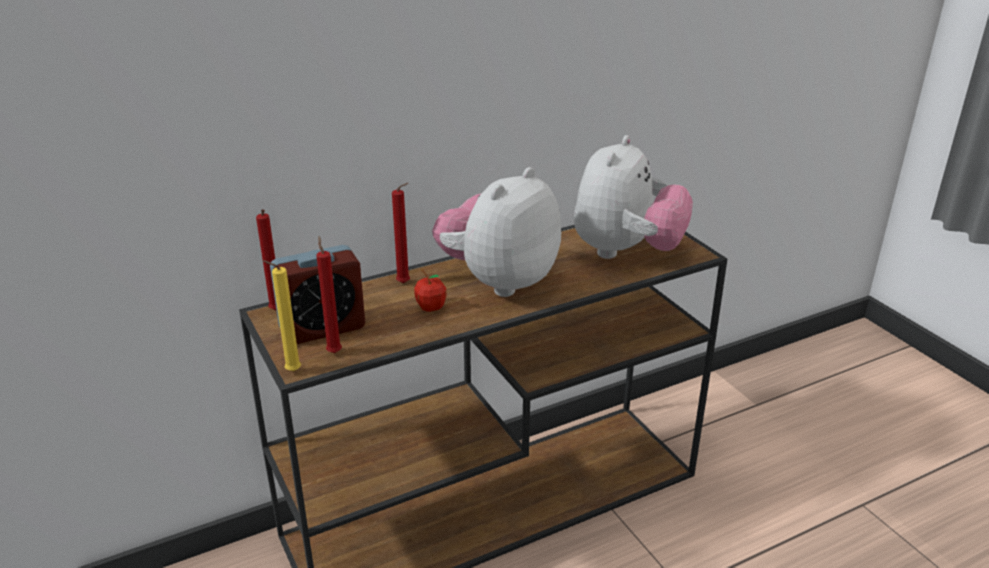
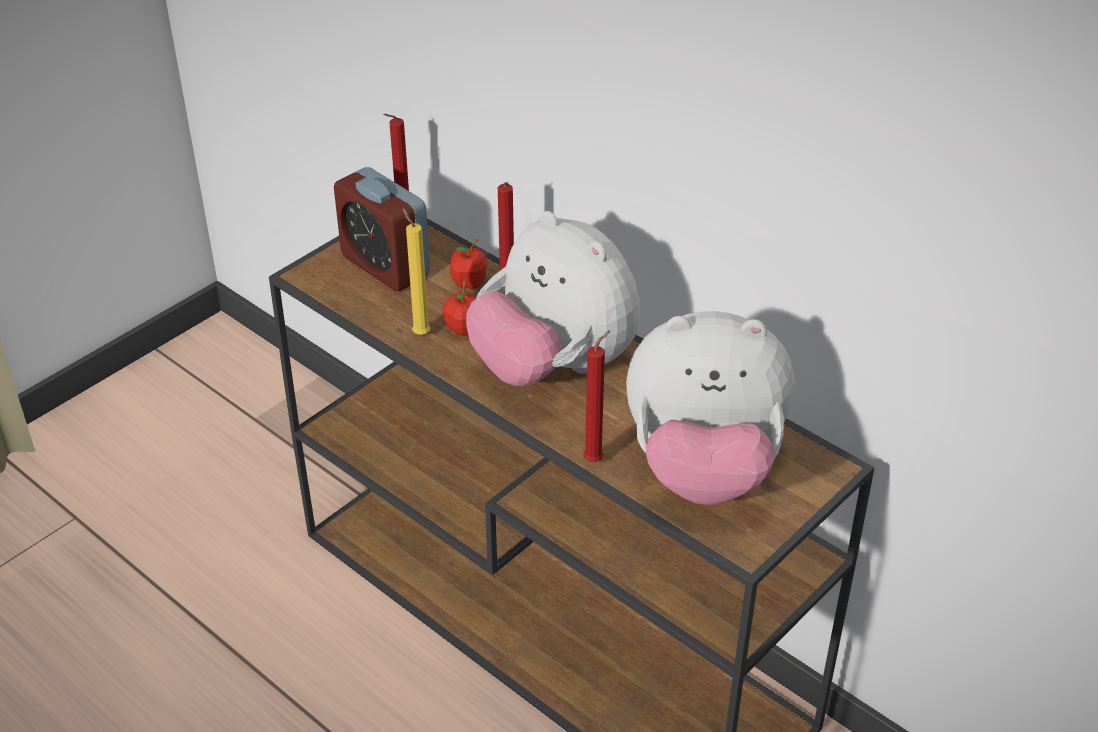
camera: 70 degrees right, 10 degrees up
(290, 371) = (299, 271): yellow candle -> yellow candle (419, 333)
(334, 351) = (346, 287): red candle -> red candle (596, 460)
(378, 296) = (469, 283): none -> apple
(499, 281) = (554, 367): plush toy -> plush toy turned 150 degrees counterclockwise

